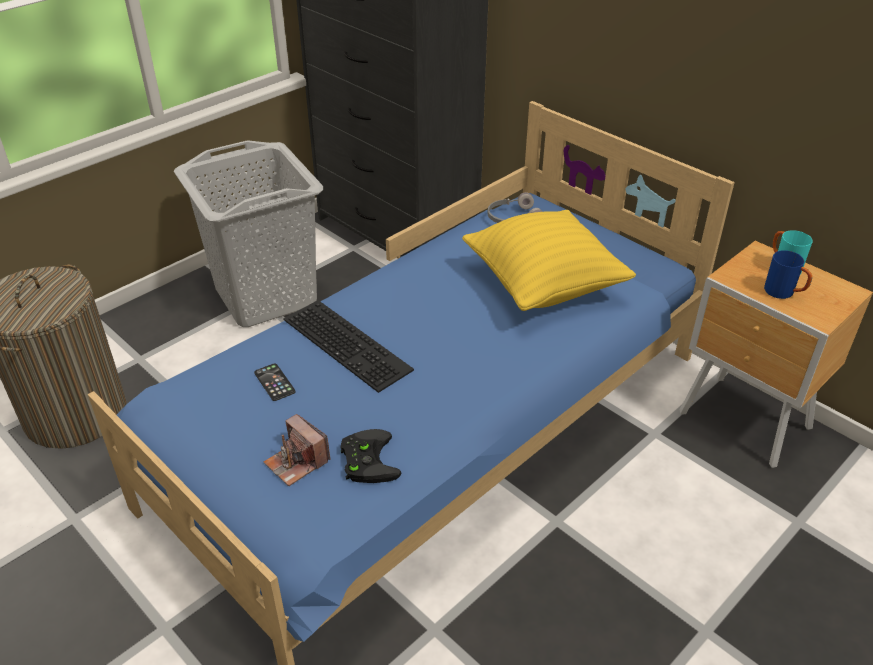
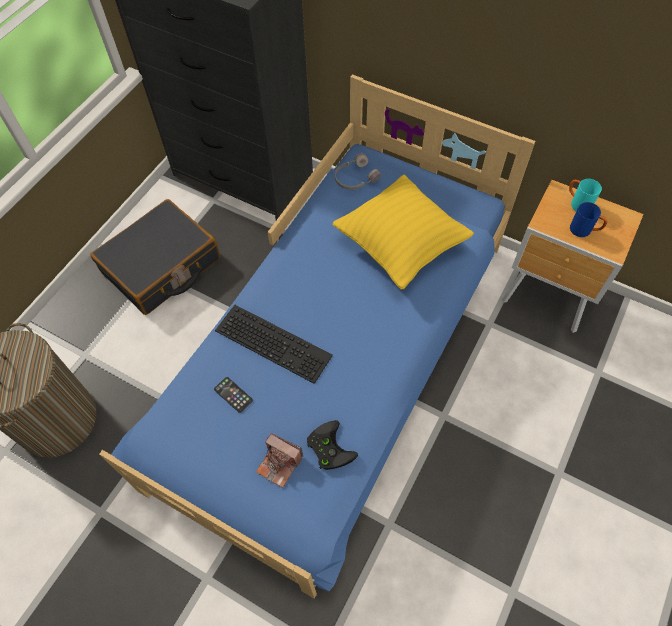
camera: 15 degrees left, 20 degrees up
(266, 295) = (162, 266): grey laundry basket -> black suitcase

